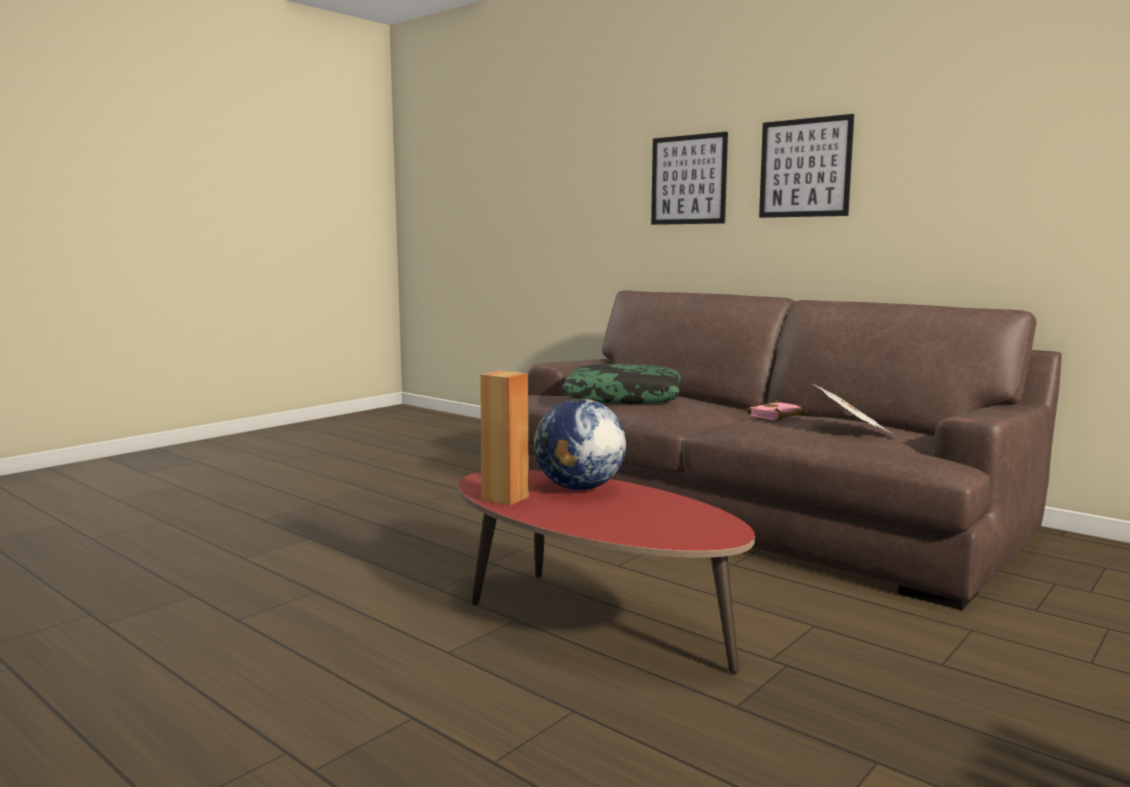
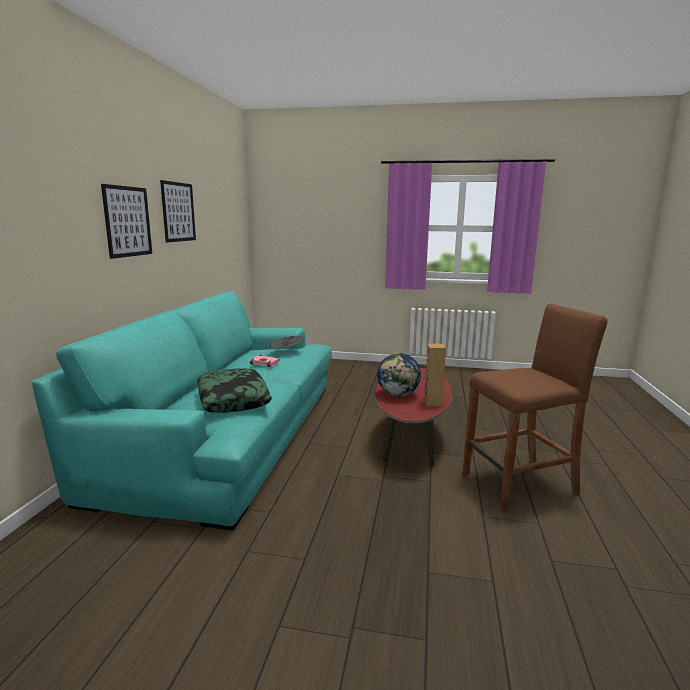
camera: 120 degrees left, 5 degrees up
(316, 652) = (519, 483): none -> brown stool
(688, 180) = (53, 227): picture -> picture (178, 212)
(748, 508) = (228, 433): brown sofa -> turquoise sofa

